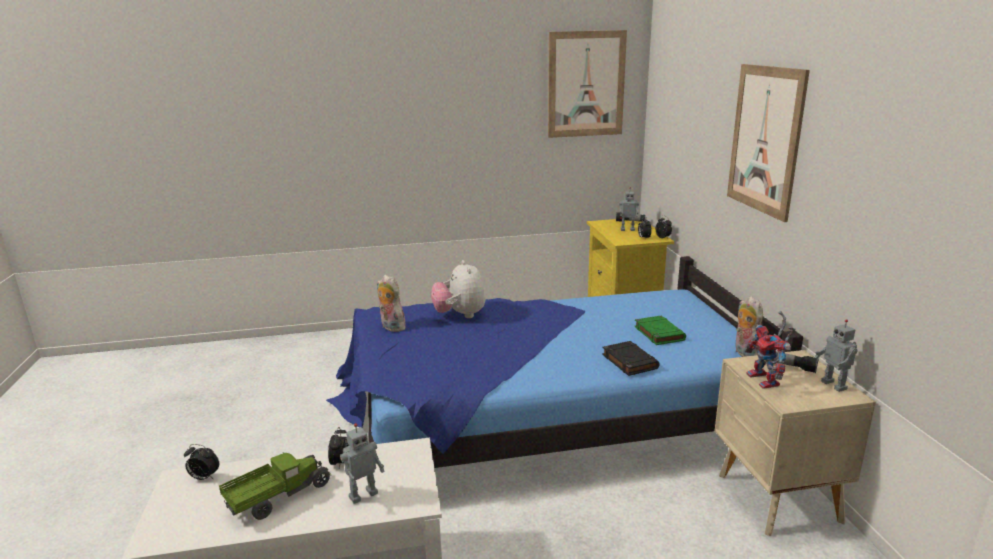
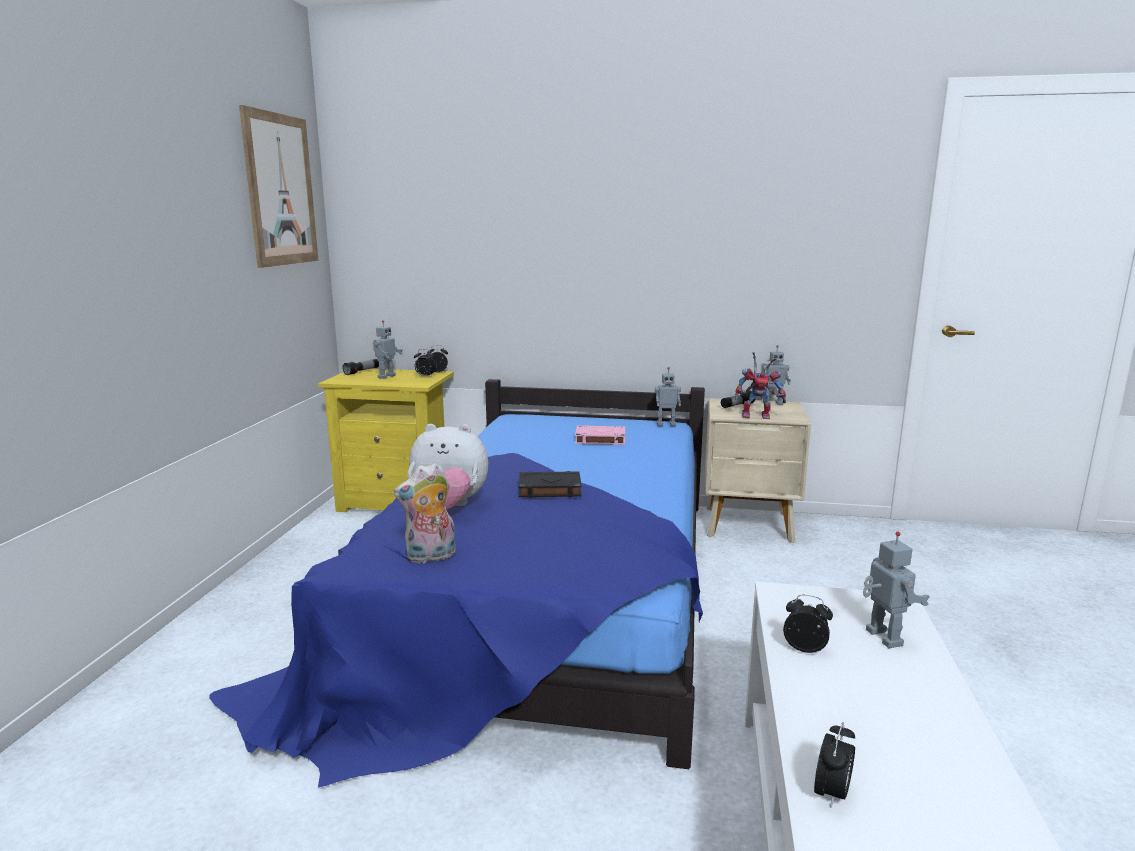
camera: 70 degrees left, 5 degrees down
(278, 497) = (890, 708): toy truck -> none
(629, 361) = (650, 460): black book -> black book (549, 489)
(658, 333) = (599, 439): green book -> pink book
(744, 353) = (666, 424): plush toy -> toy robot
(765, 140) = (605, 225): picture -> none

